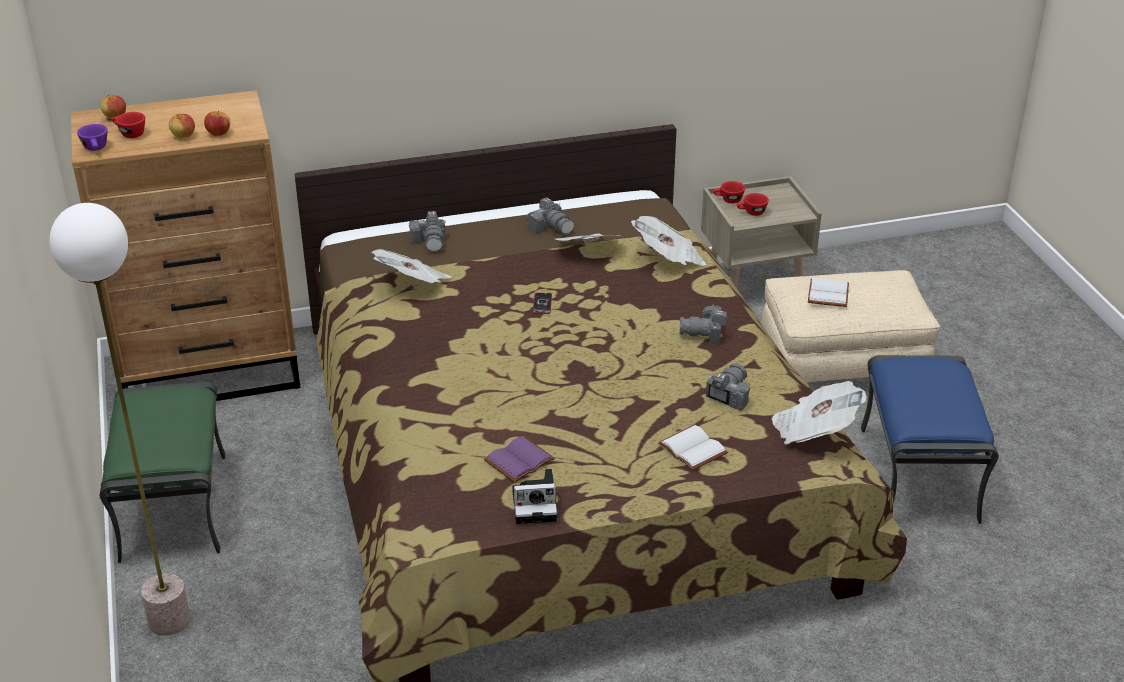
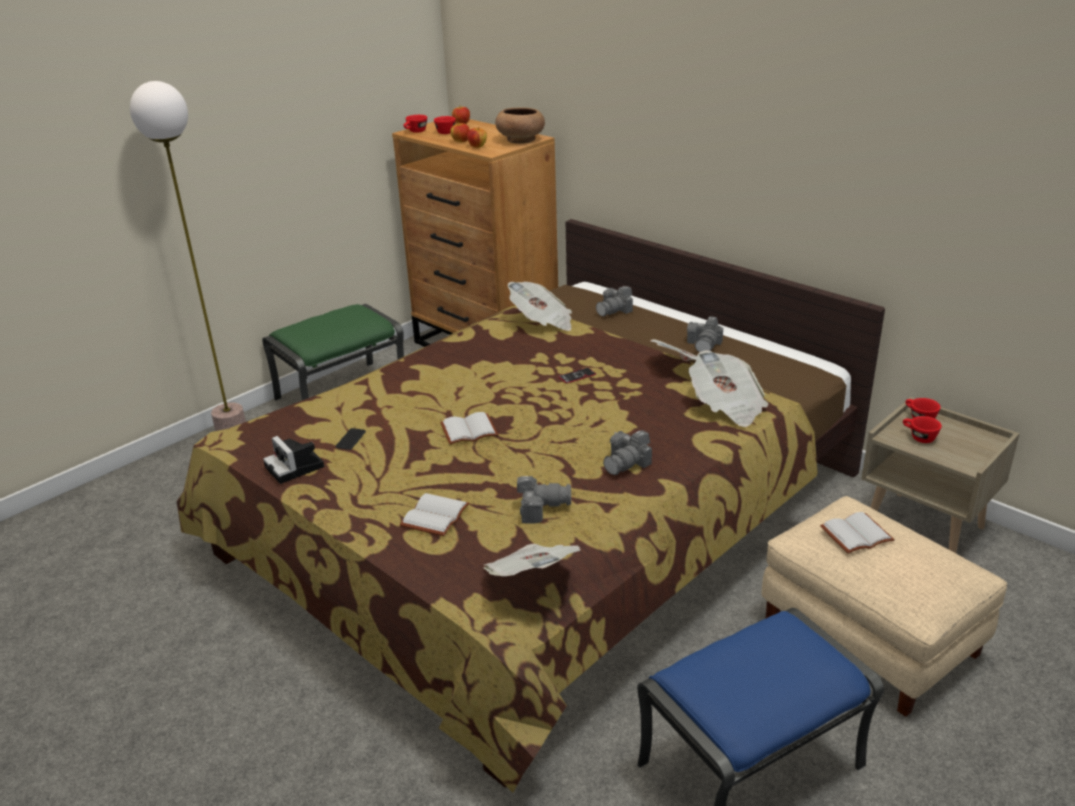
camera: 60 degrees right, 5 degrees down
(96, 149) = (415, 132): purple cup -> red cup
(235, 107) = (520, 140): none -> brown bowl
(518, 459) = (350, 439): purple book -> phone
(573, 389) = (469, 429): none -> white book
(705, 333) = (627, 463): camera -> camera turned 105 degrees counterclockwise

